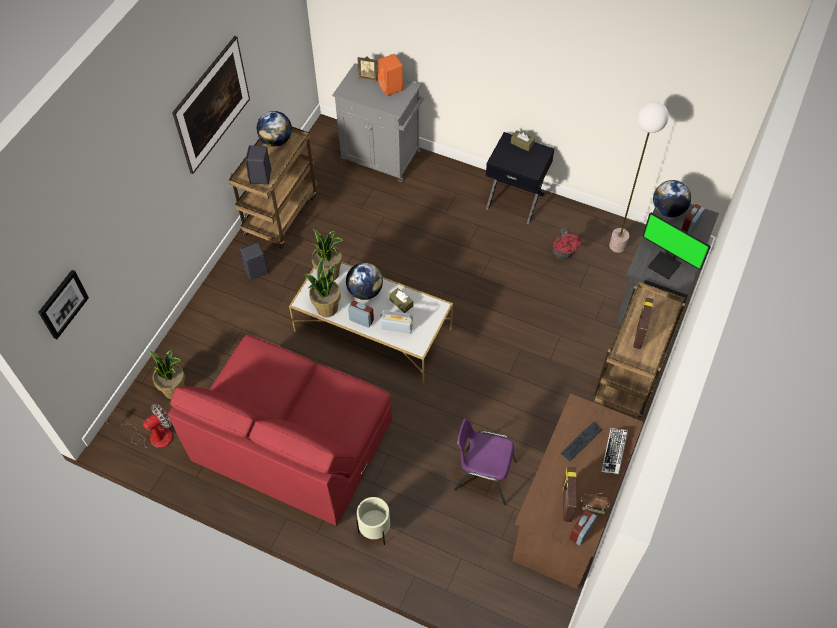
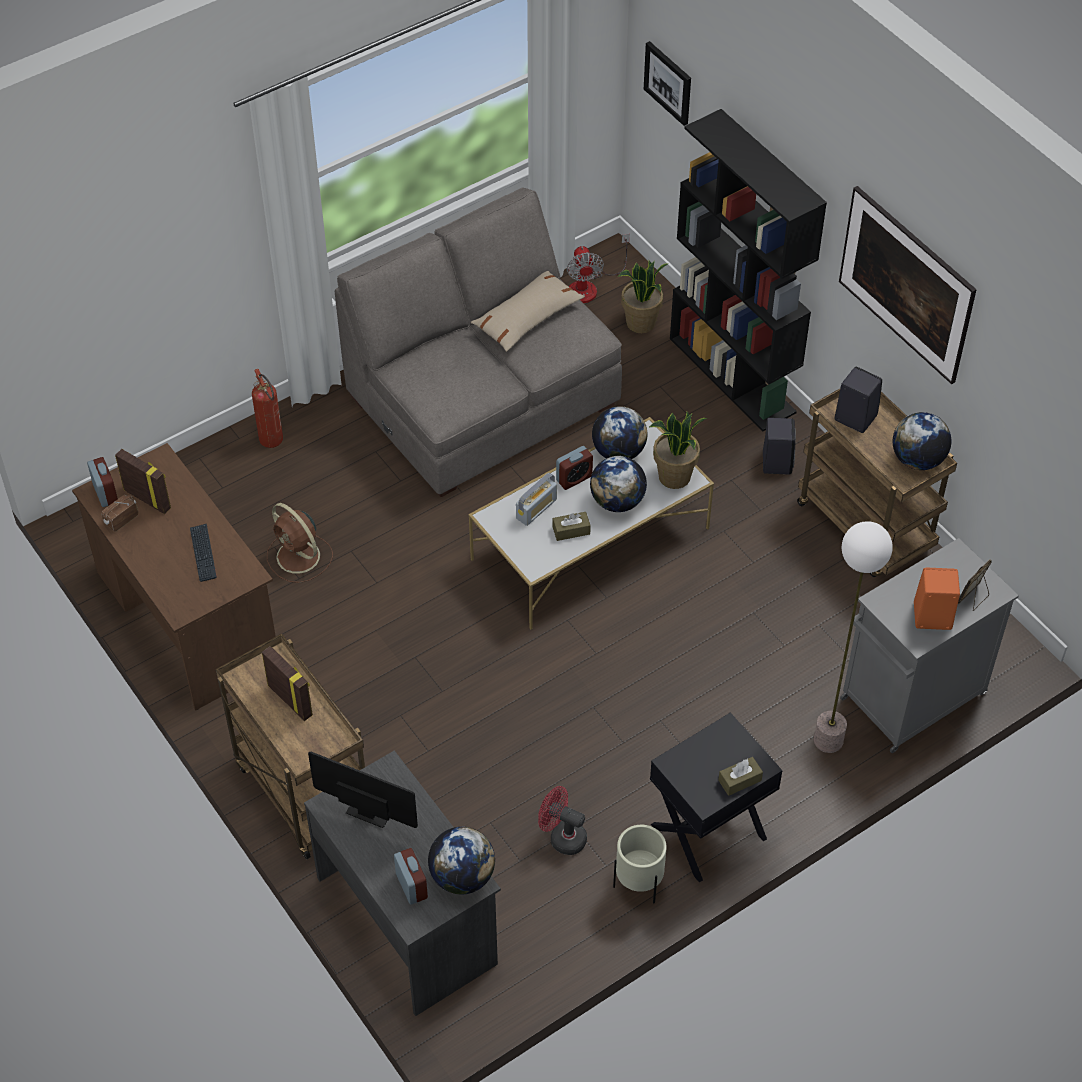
camera: 120 degrees right, 5 degrees down
(196, 320) = (733, 375): none -> black bookcase
(257, 390) = (527, 318): none -> beige pillow
(294, 443) = (484, 401): red sofa -> grey sofa
(326, 308) = (618, 452): potted plant -> globe
(374, 531) = (317, 427): beige planter -> beige planter (639, 885)
(405, 550) = (273, 443): none -> fire extinguisher
(483, 475) = (299, 557): purple chair -> brown fan
(614, 452) = (163, 577): keyboard -> none
(617, 245) = (529, 923): floor lamp -> floor lamp (829, 740)
(665, 264) = (371, 807): monitor -> monitor turned 45 degrees clockwise

